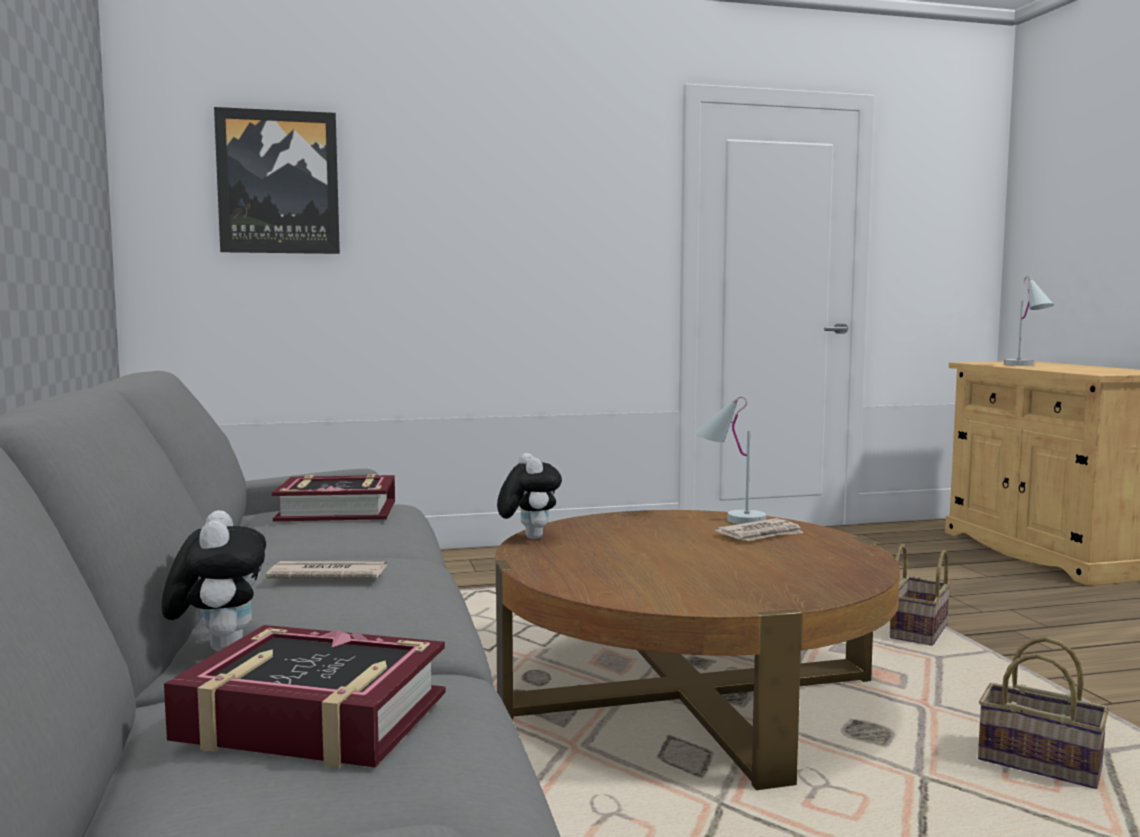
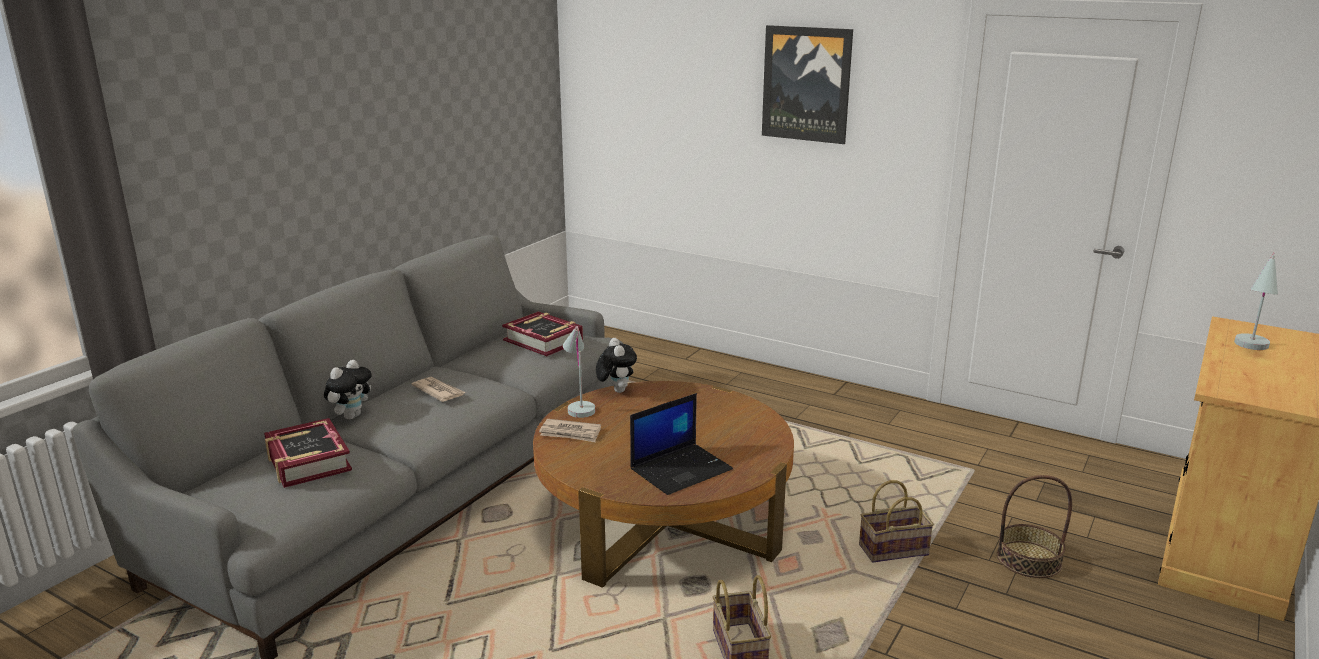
camera: 45 degrees right, 15 degrees up
(278, 182) = (649, 79): picture -> picture (806, 84)
(528, 537) = (616, 390): plush toy -> plush toy turned 45 degrees counterclockwise
(729, 518) = (756, 417): white table lamp -> white table lamp (578, 405)
(761, 534) = (734, 438): newspaper -> newspaper (570, 433)
(795, 566) = (681, 469): none -> laptop
(1000, 601) = (1029, 559): none -> basket

